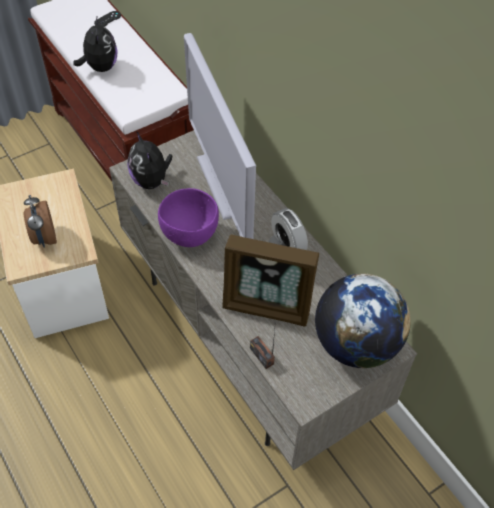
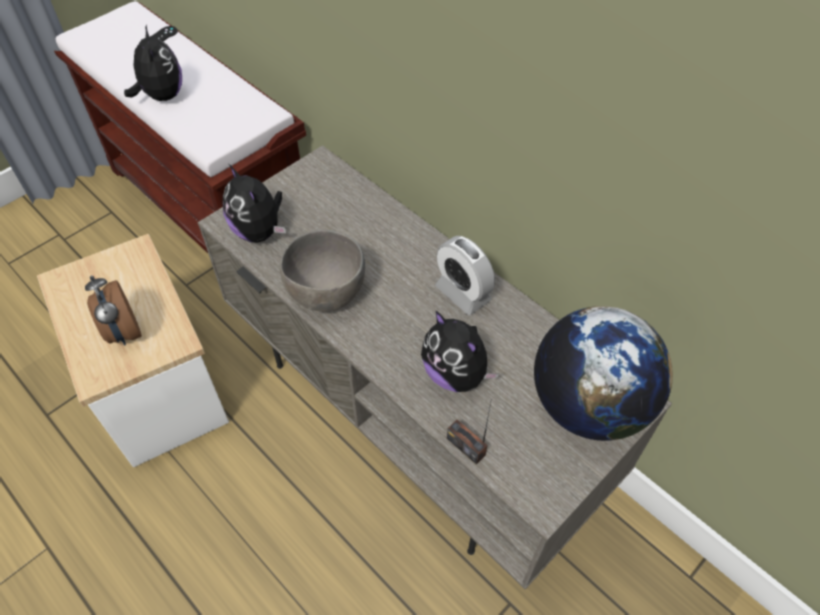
camera: 10 degrees left, 0 degrees up
(189, 234) = (326, 294): purple bowl -> grey bowl
(224, 183) = (358, 220): television -> none
(267, 306) = (456, 374): picture frame -> plush toy

